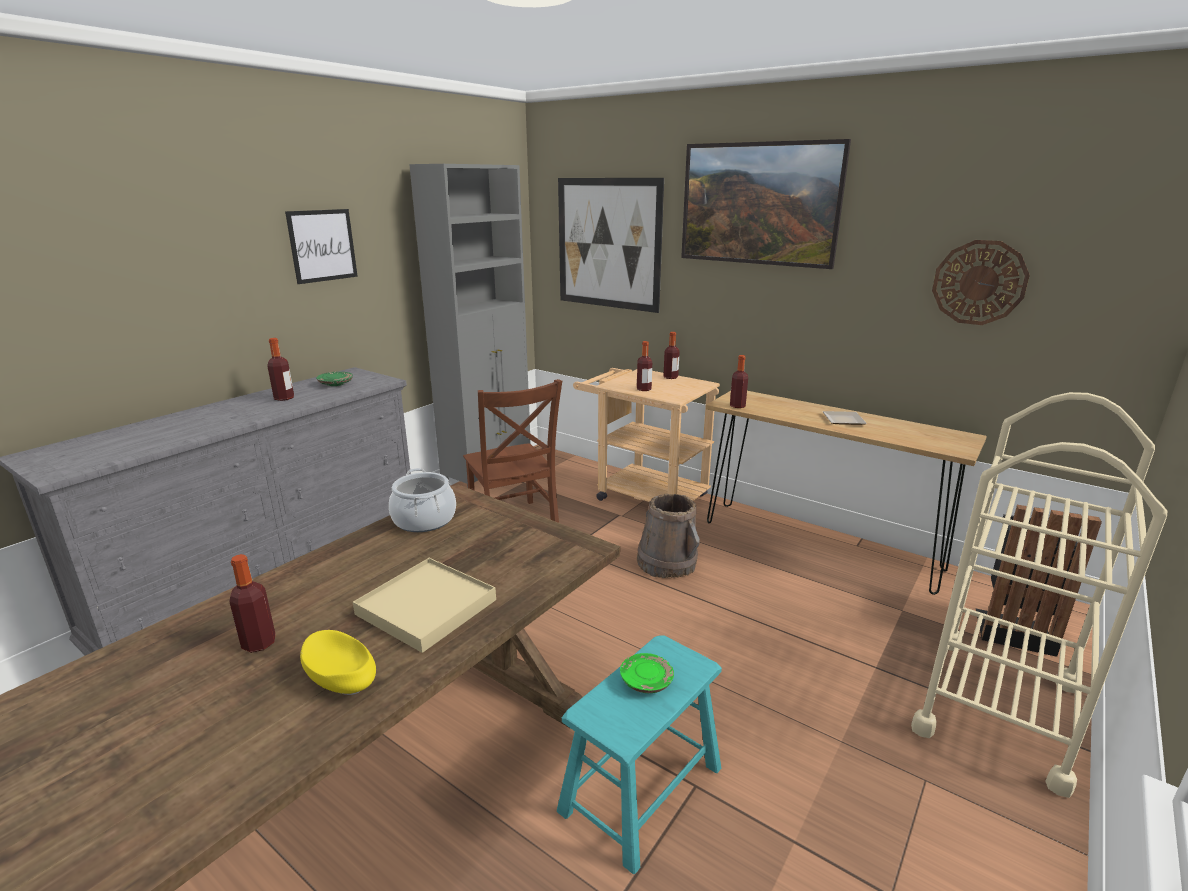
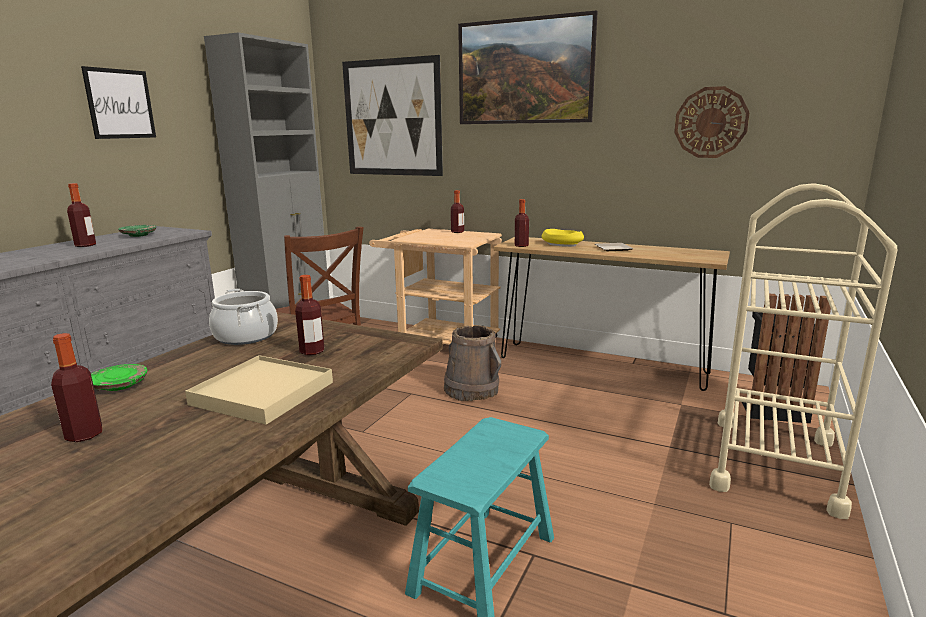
camera: 10 degrees left, 5 degrees down
(341, 677) = (182, 450): yellow bowl -> yellow bowl (562, 245)
(644, 389) = (436, 239): bottle -> bottle (312, 351)
(646, 681) = (482, 450): green plate -> green plate (119, 385)

